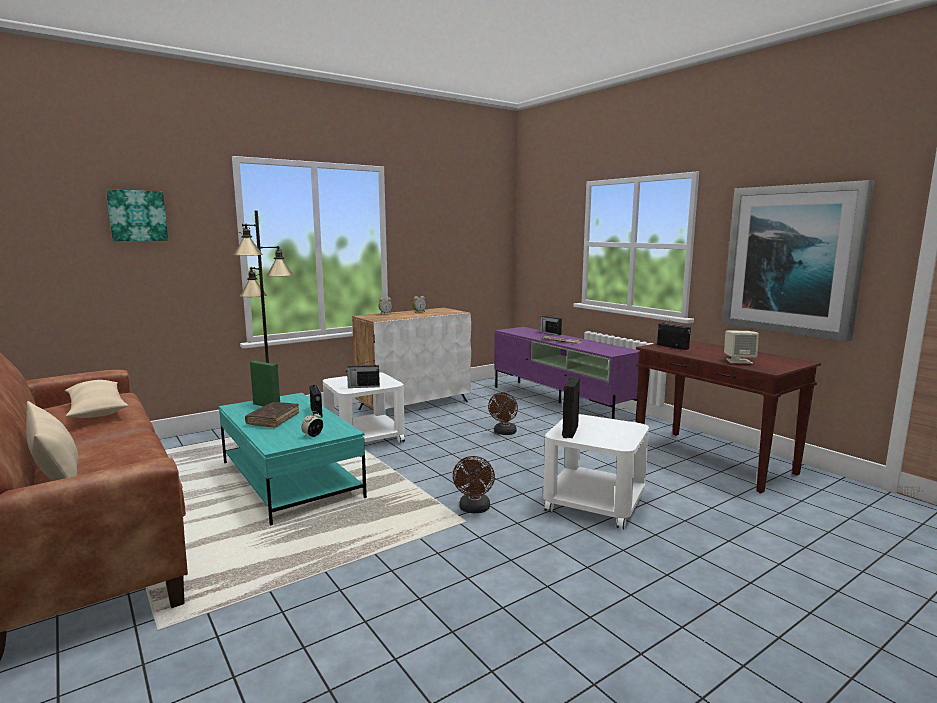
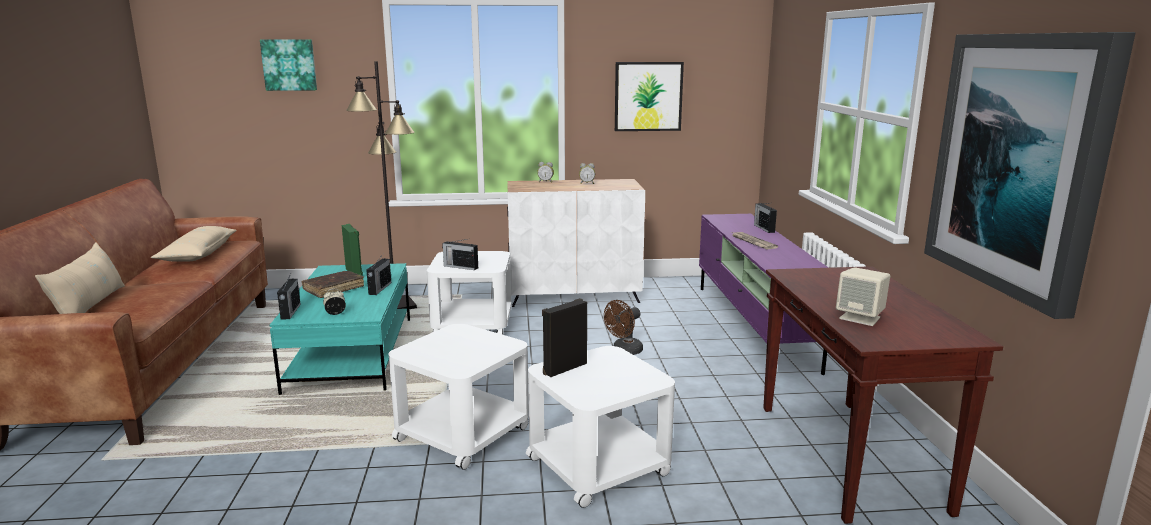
camera: 30 degrees right, 5 degrees up
(444, 244) = (648, 96): none -> picture
(474, 509) = (463, 433): brown fan -> white side table
(673, 347) = (819, 278): radio -> radio (290, 312)

